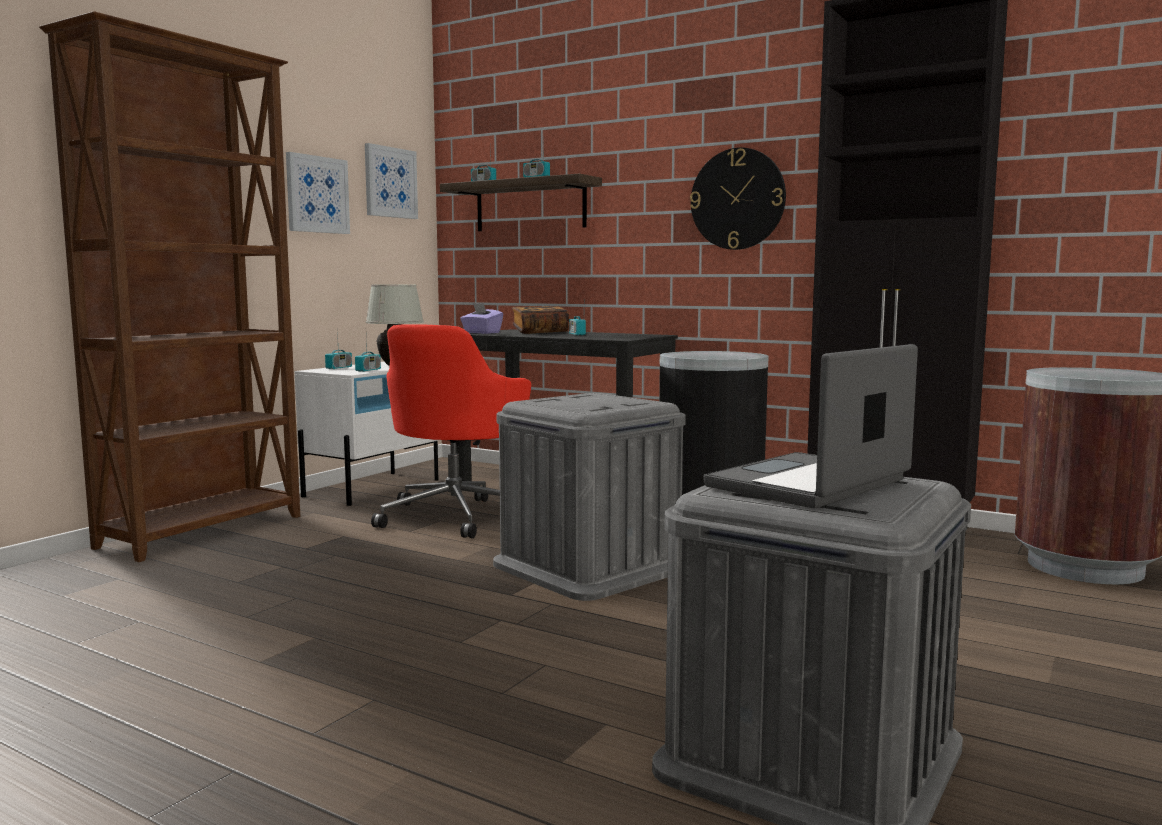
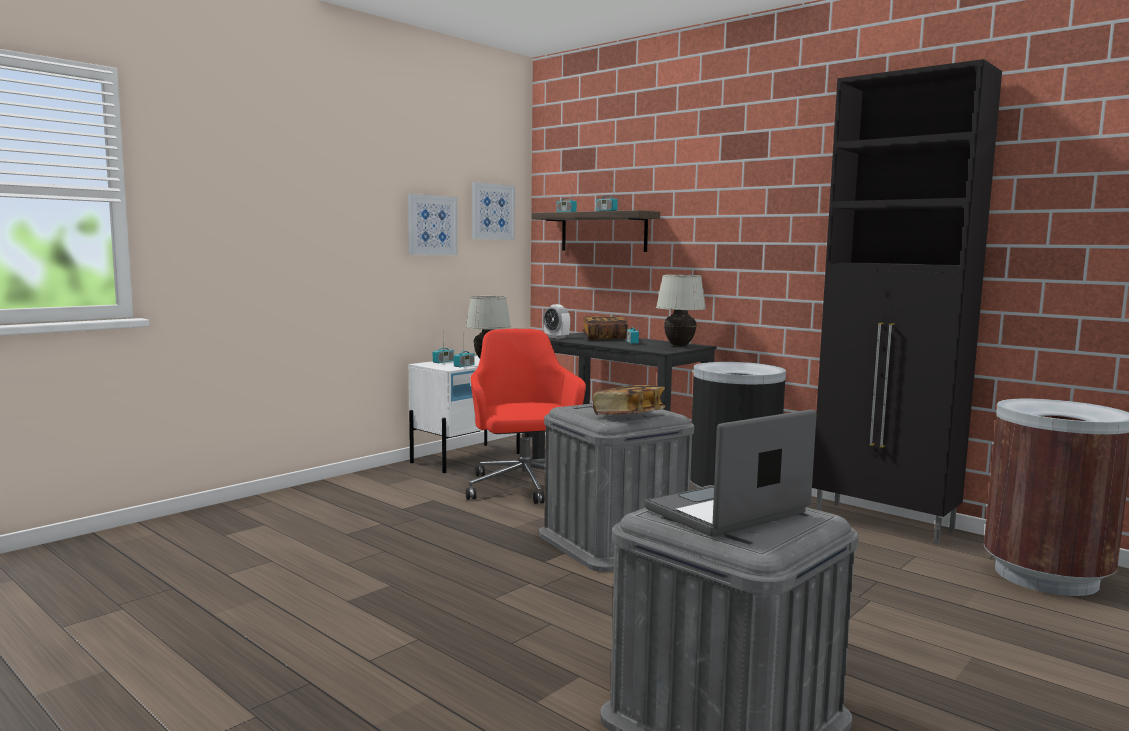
camera: 10 degrees right, 0 degrees up
(205, 531) = (332, 489): brown bookcase -> none
(457, 515) = (524, 488): red office chair -> red office chair turned 135 degrees clockwise
(481, 333) = (556, 337): purple tissue box -> alarm clock
(607, 405) = (629, 415): none -> book
(634, 335) = (679, 345): none -> white table lamp
(737, 199) = (769, 235): wall clock -> none

